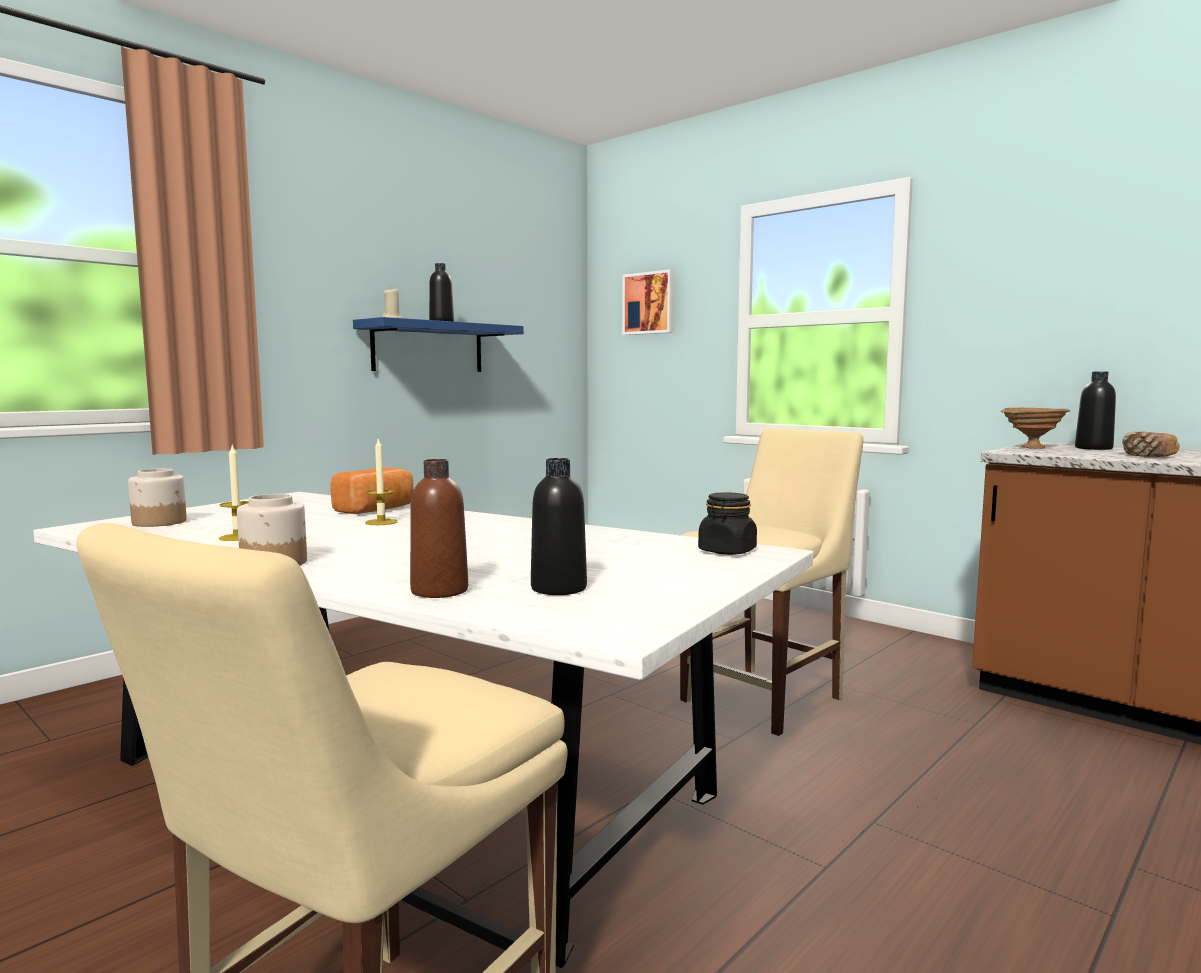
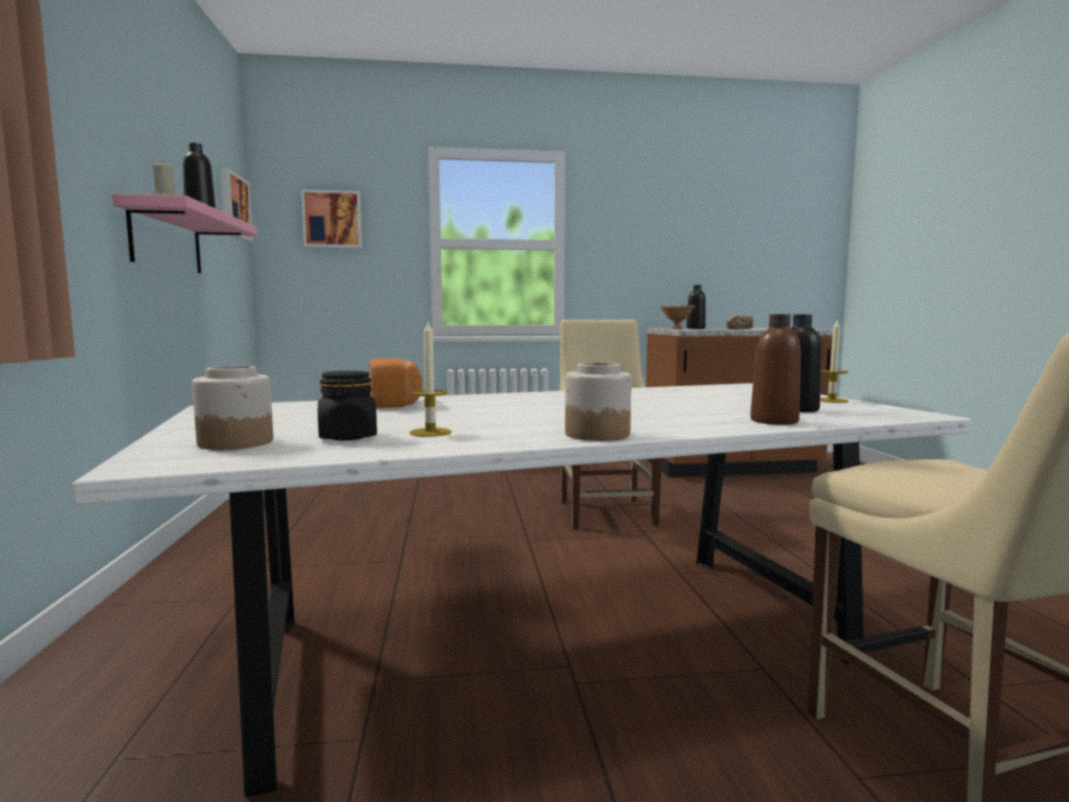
camera: 50 degrees left, 0 degrees up
(381, 522) = (466, 407): candle -> candle (831, 400)
(428, 347) = (166, 240): blue shelf -> pink shelf
(553, 302) = (233, 206): none -> picture
(727, 551) = (733, 387): black jar -> black jar (348, 437)

